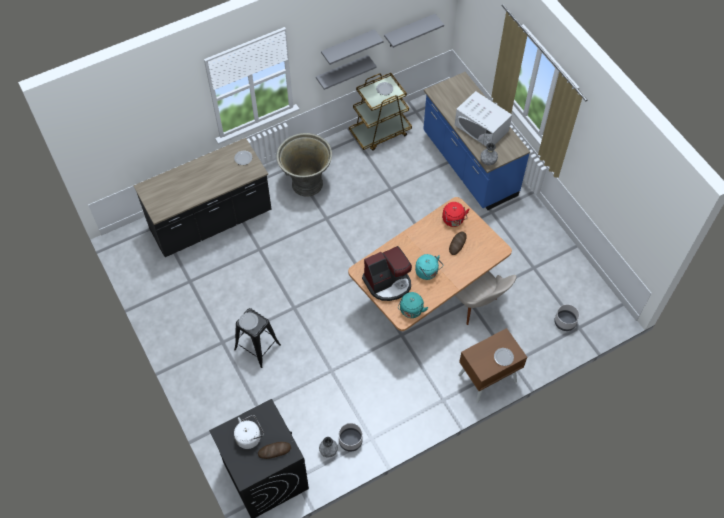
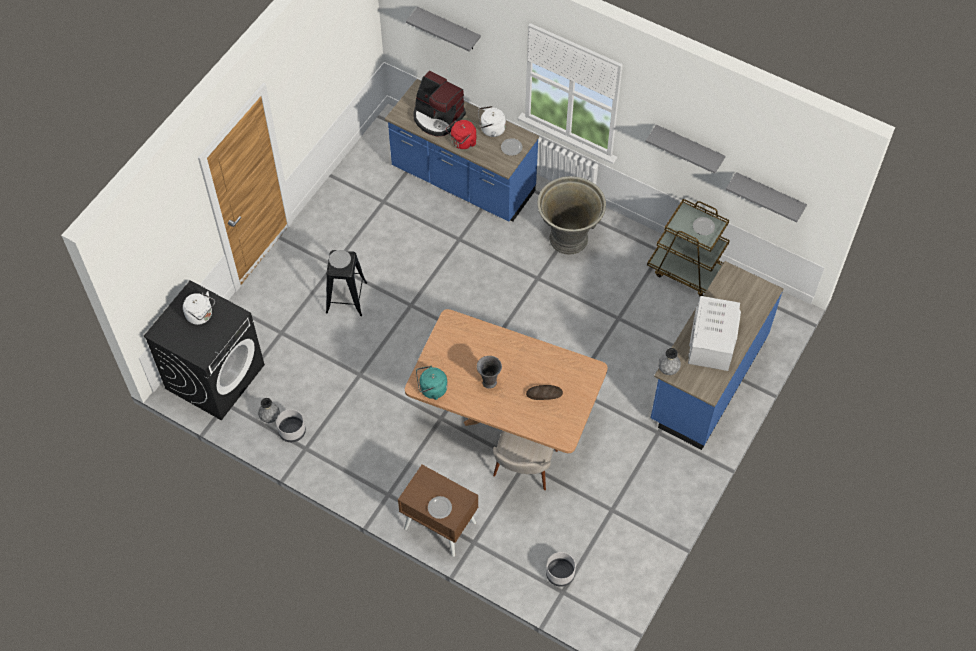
camera: 60 degrees right, 0 degrees up
(211, 222) = (462, 181): black counter -> blue counter
(217, 162) = (491, 129): none -> white kettle
(274, 451) = (198, 342): bread -> none
(342, 72) = (676, 169): grey shelf -> grey shelf (449, 29)
(388, 283) = (452, 352): coffee machine -> coffee machine (437, 117)
(427, 272) = (489, 382): turquoise kettle -> grey vase
(453, 220) = (572, 376): red kettle -> red kettle (462, 142)

